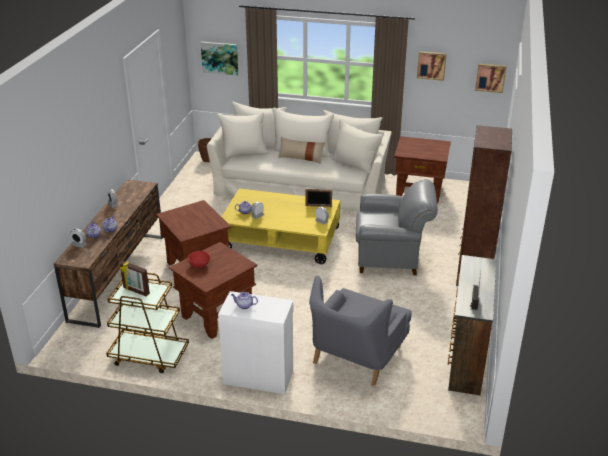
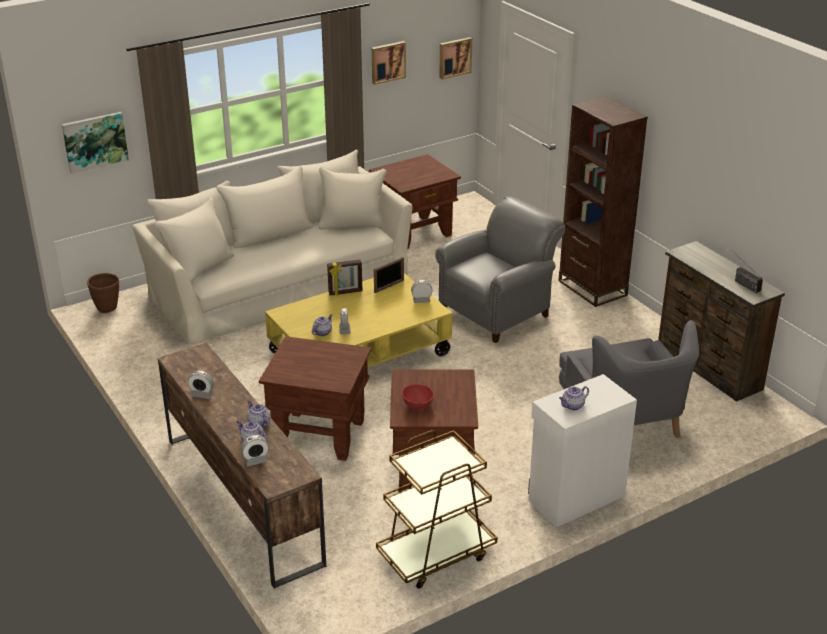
camera: 45 degrees left, 0 degrees up
(136, 291) = (429, 464): picture frame -> picture frame (345, 292)
(301, 158) = (283, 243): beige pillow -> none

